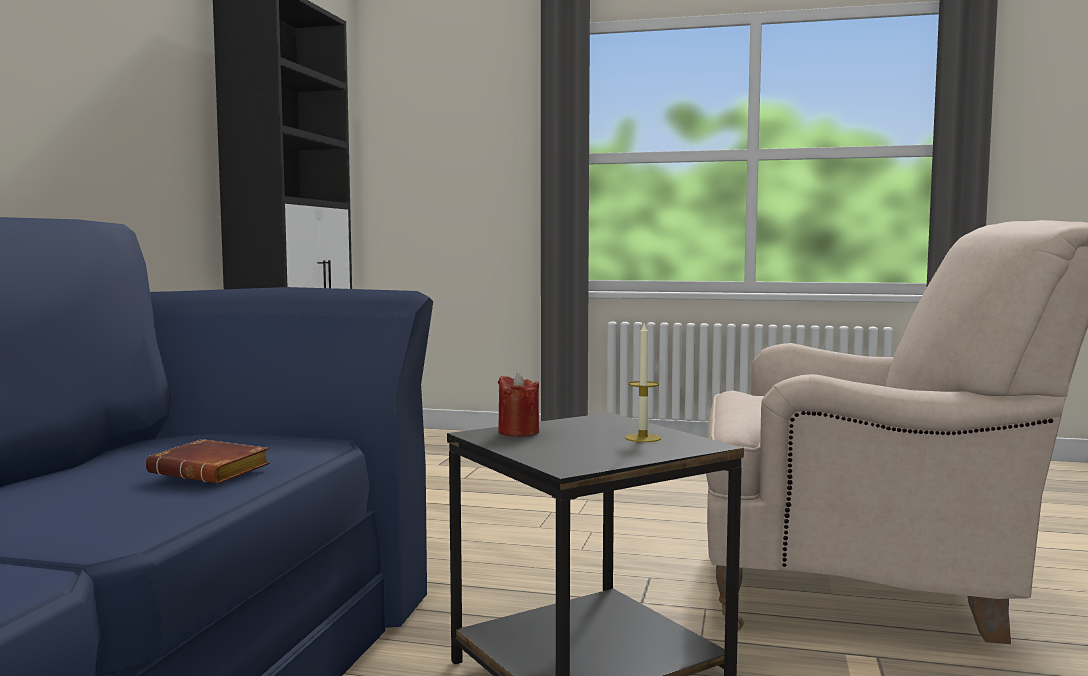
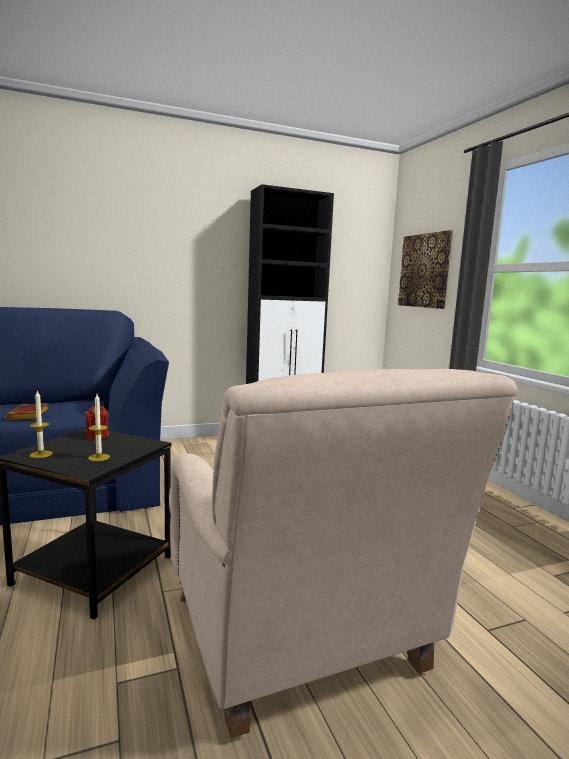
camera: 55 degrees right, 5 degrees up
(449, 162) = (425, 271): none -> picture
(584, 458) = (41, 454): none -> candle

